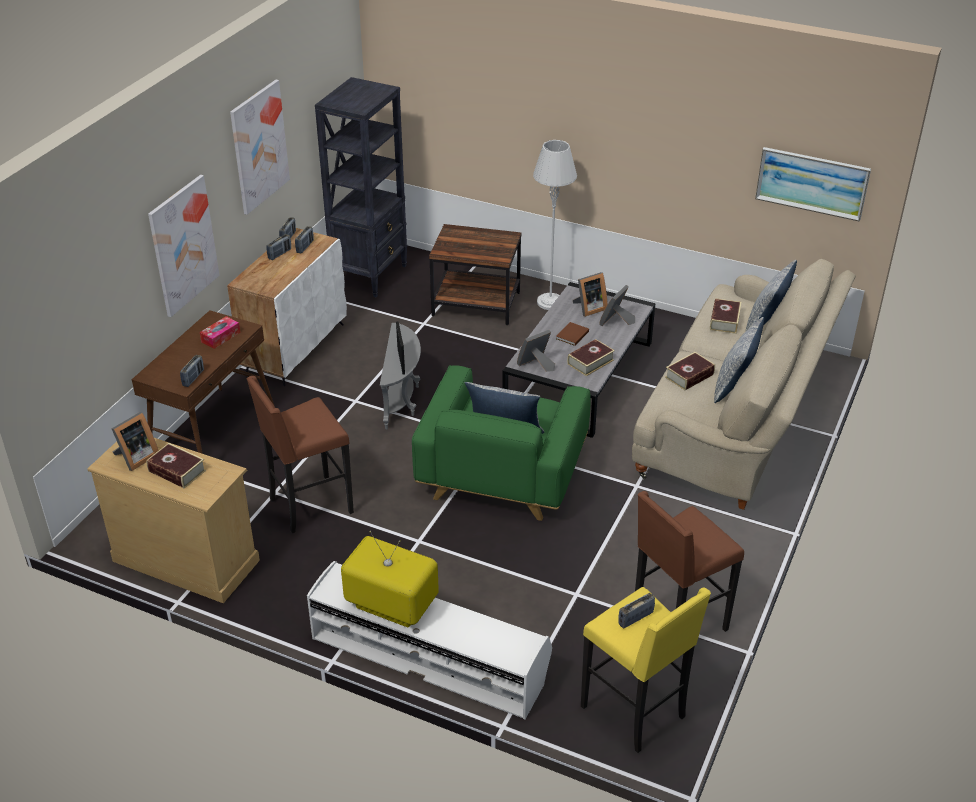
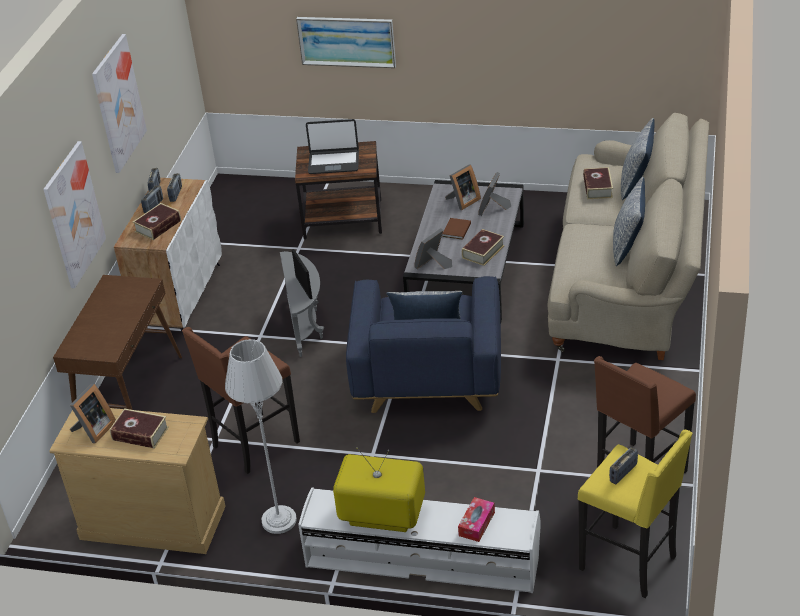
camera: 10 degrees left, 0 degrees up
(193, 378) = (115, 343): radio -> none
(221, 337) = (125, 298): tissue box -> tissue box (476, 524)
(370, 275) = (228, 211): black bookcase -> none
(472, 245) = (333, 162): none -> laptop
(502, 473) = (428, 374): green armchair -> blue armchair
(550, 302) = (414, 204): grey floor lamp -> grey floor lamp (279, 520)
(689, 376) = (584, 246): book -> book (158, 226)
(812, 183) = (653, 43): picture -> picture (346, 41)

